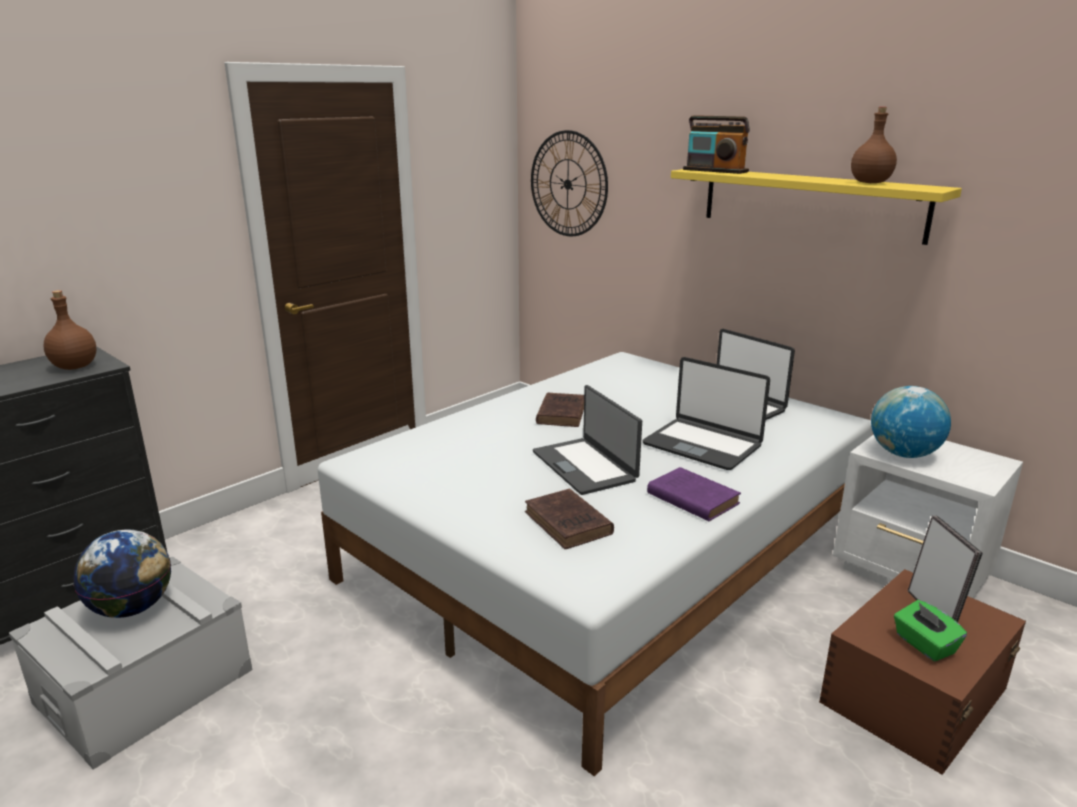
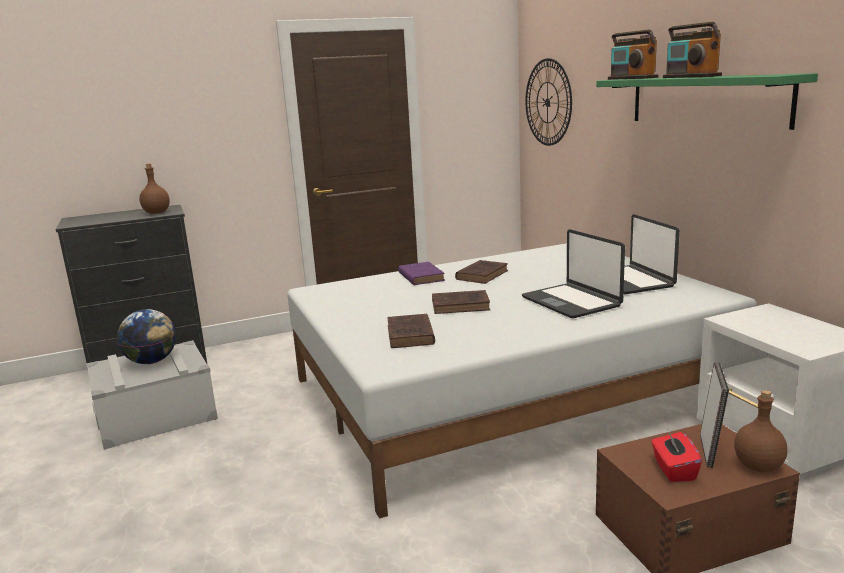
camera: 25 degrees right, 5 degrees down
(585, 466) = (462, 306): laptop -> brown book
(690, 498) = (520, 331): purple book -> purple book (420, 276)
(804, 178) = (691, 77): none -> radio
(810, 203) = (705, 100): yellow shelf -> green shelf
(871, 182) = (739, 75): brown bottle -> brown bottle (759, 466)
(903, 454) = (755, 324): globe -> none
(924, 645) = (674, 470): green tissue box -> red tissue box

